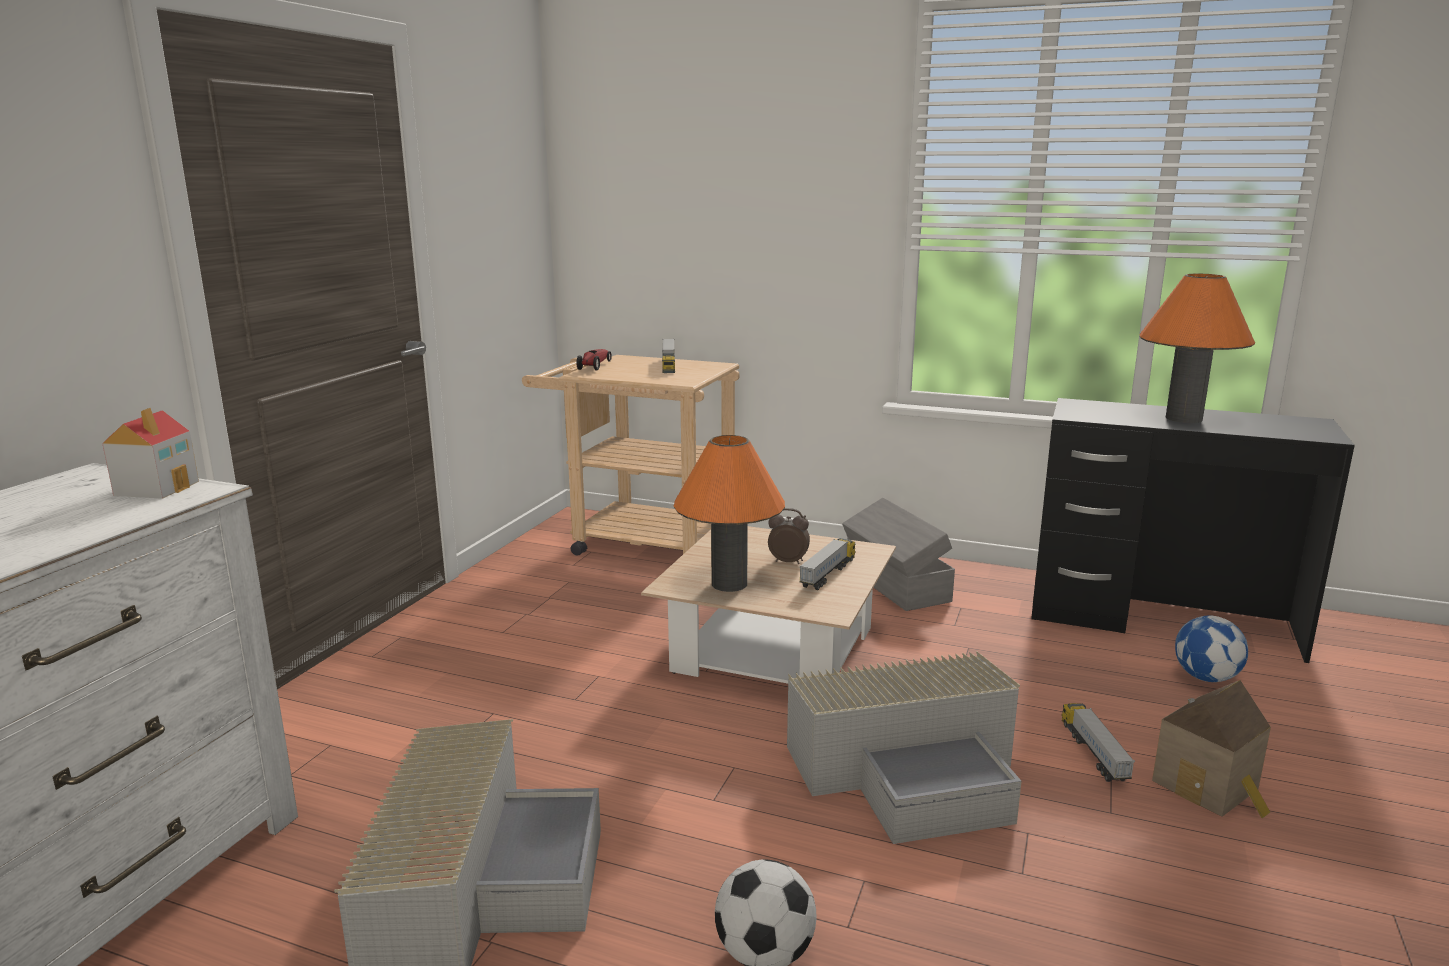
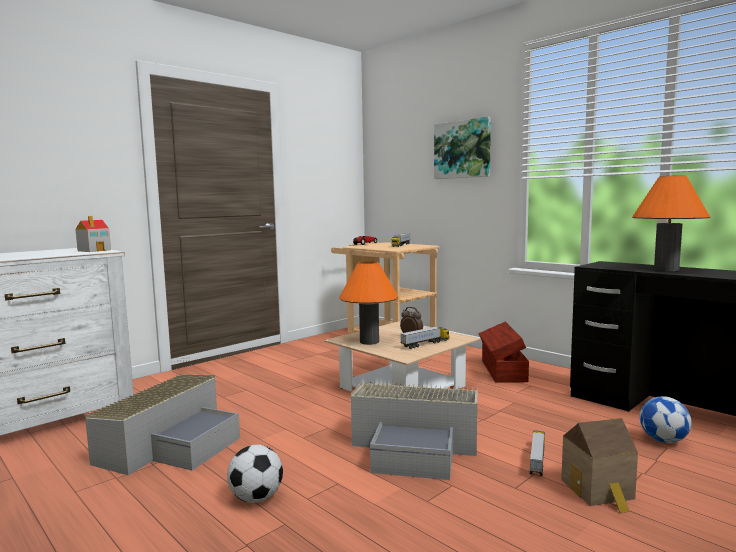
camera: 25 degrees right, 10 degrees down
(786, 184) = (462, 149): none -> picture
(896, 585) = (502, 371): grey storage box -> brown storage box

